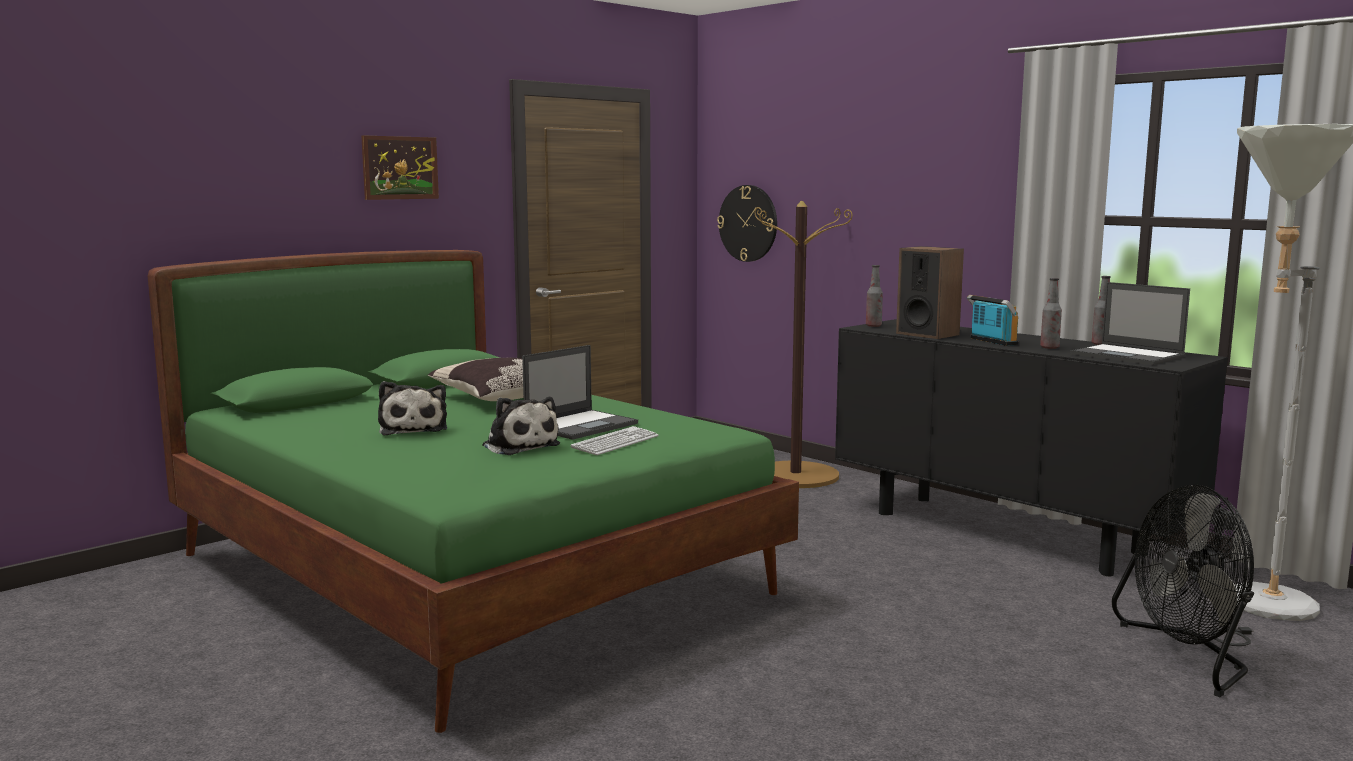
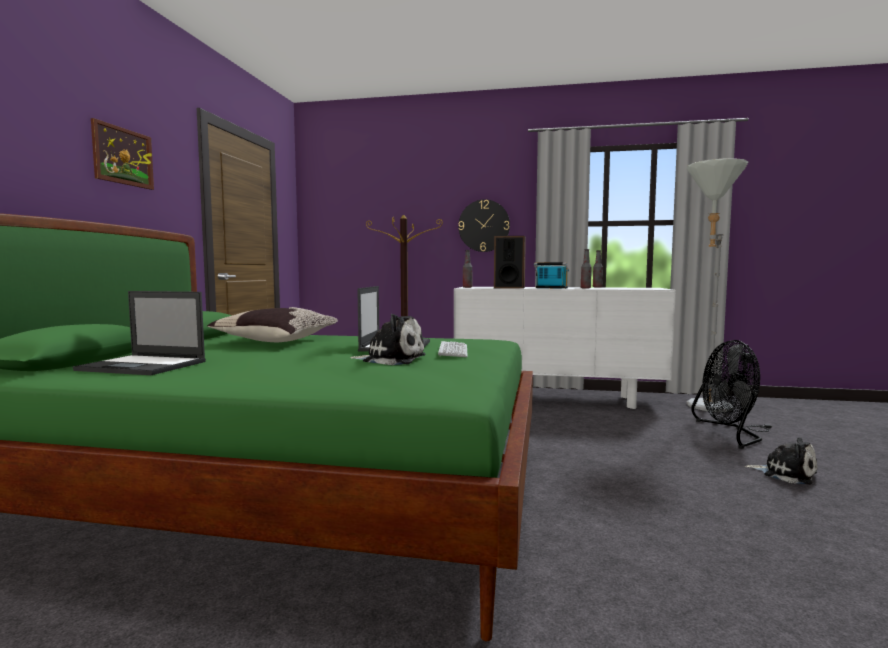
camera: 35 degrees left, 5 degrees down
(413, 429) = (263, 361): plush toy -> plush toy (785, 473)
(748, 223) = (341, 236): wall clock -> wall clock (484, 225)
(1004, 532) = (556, 399): black dresser -> white dresser
(1128, 356) = (629, 288): laptop -> laptop (144, 366)
(1193, 653) = (733, 433): black fan -> black fan turned 45 degrees clockwise

